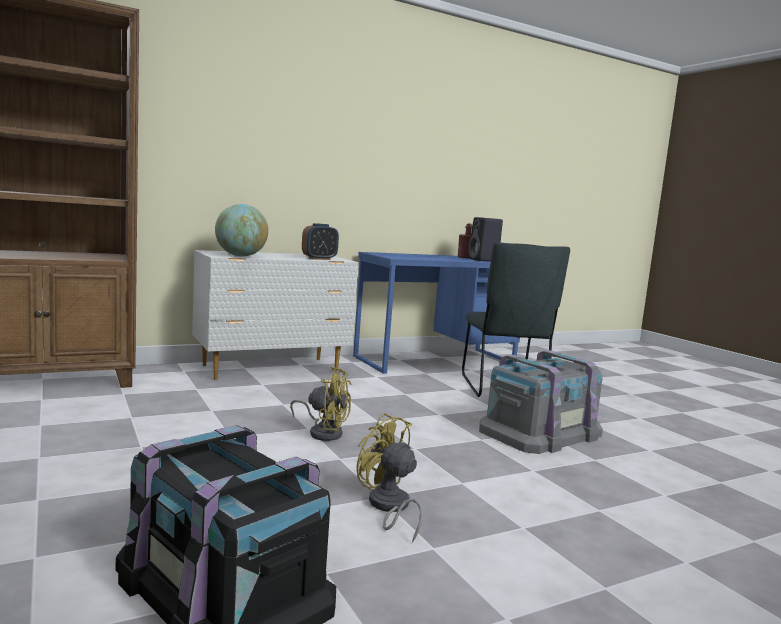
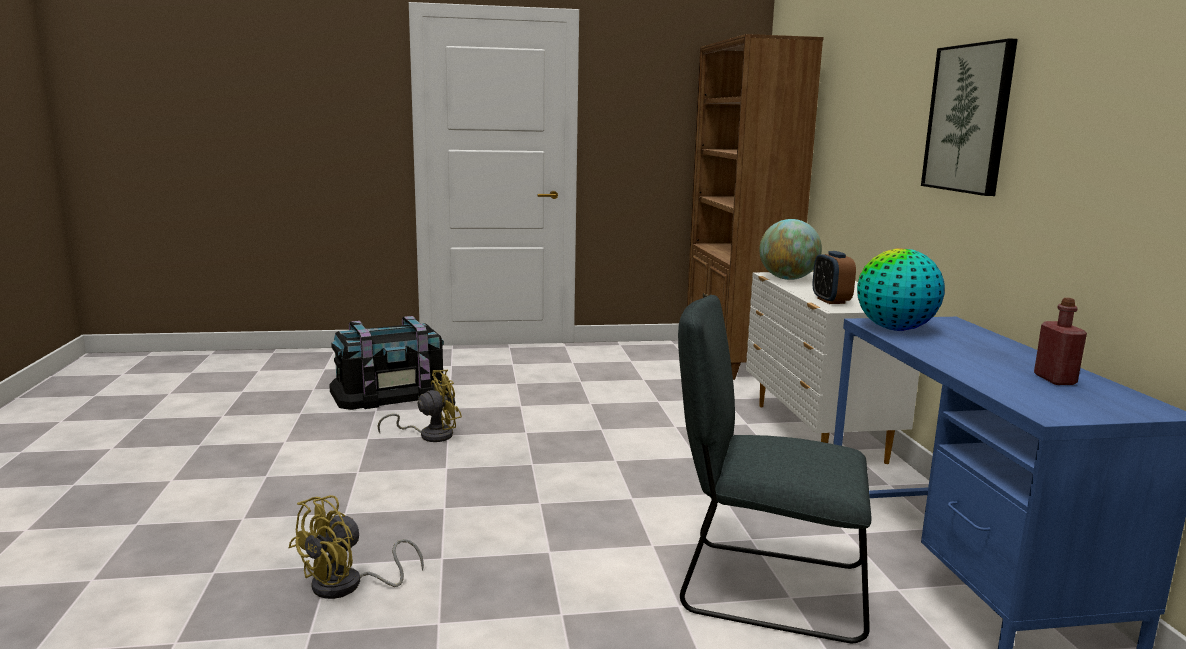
camera: 110 degrees right, 5 degrees up
(323, 432) = (589, 433): yellow fan -> yellow fan (348, 586)
(345, 137) = (969, 118): none -> picture
(406, 257) = (894, 329): none -> globe
(484, 260) = (1005, 384): black speaker -> none
(540, 431) = (549, 551): grey storage box -> none

